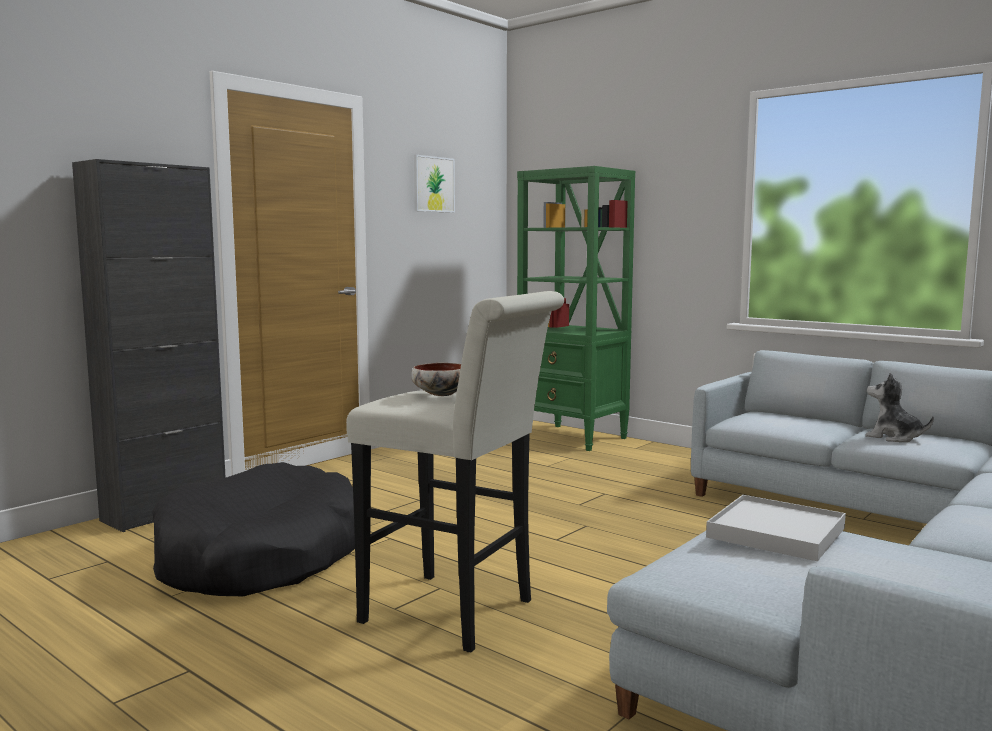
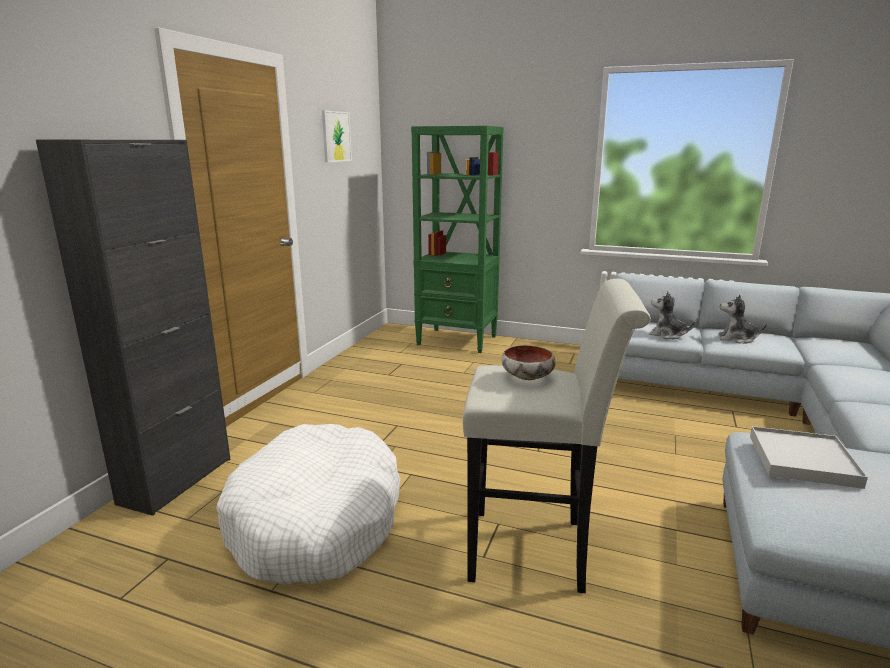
camera: 20 degrees left, 10 degrees up
(259, 557) = (316, 521): black dog bed -> white dog bed
(795, 427) = (667, 335): none -> plush toy

